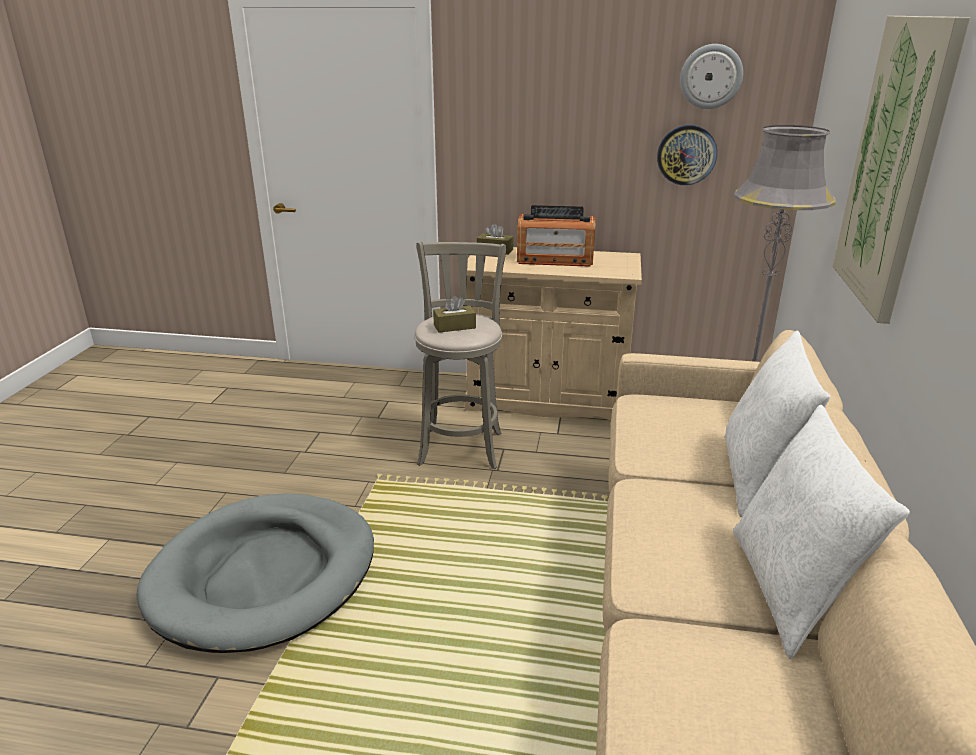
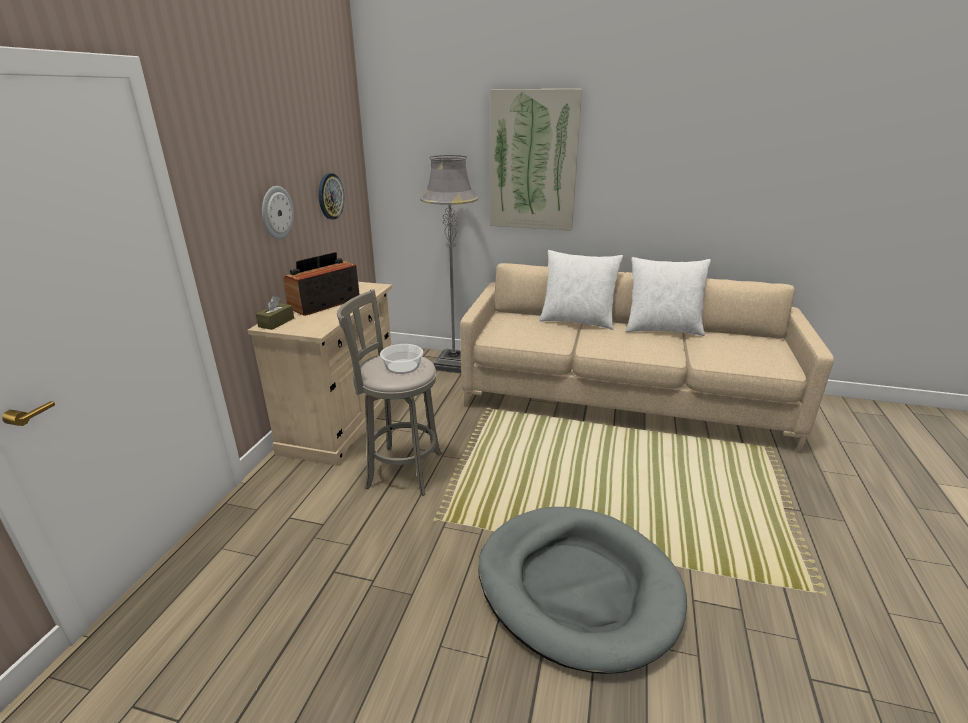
camera: 85 degrees left, 0 degrees up
(454, 326) = (402, 366): brown tissue box -> bowl
(554, 259) = (324, 303): radio -> radio turned 150 degrees counterclockwise
(711, 76) = (328, 135): wall clock -> wall clock (276, 212)

